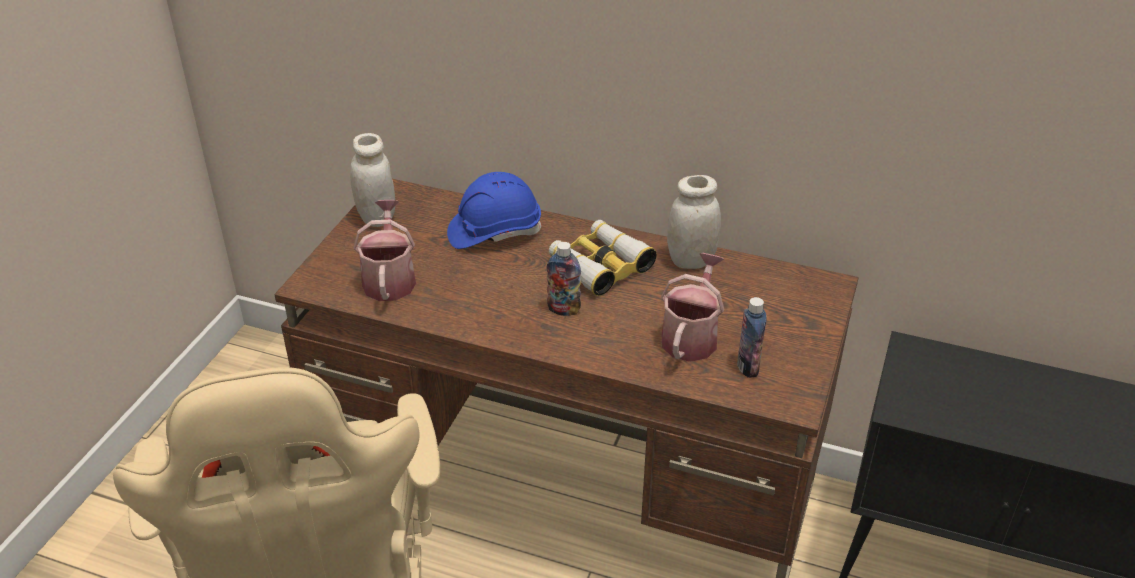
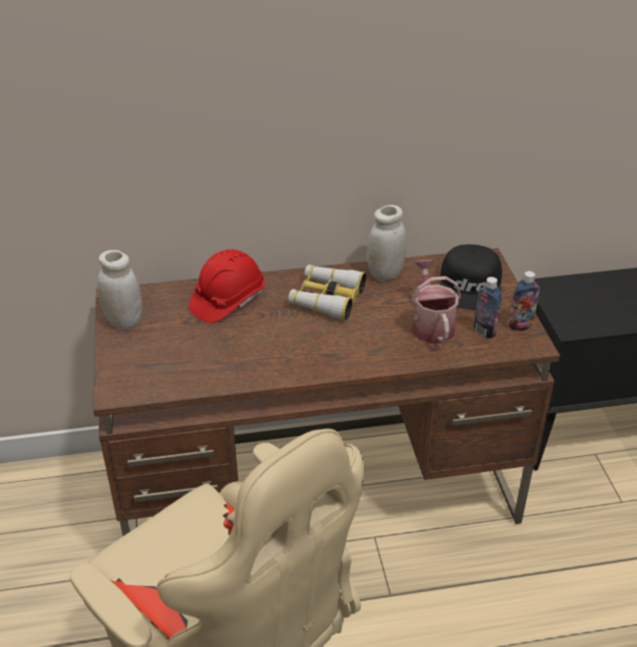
camera: 30 degrees left, 0 degrees up
(389, 278) = (178, 364): watering can -> none
(494, 231) = (227, 301): blue hard hat -> red hard hat
(563, 309) = (330, 339): bottle -> bottle (520, 326)
(782, 309) = (471, 285): none -> black cap

